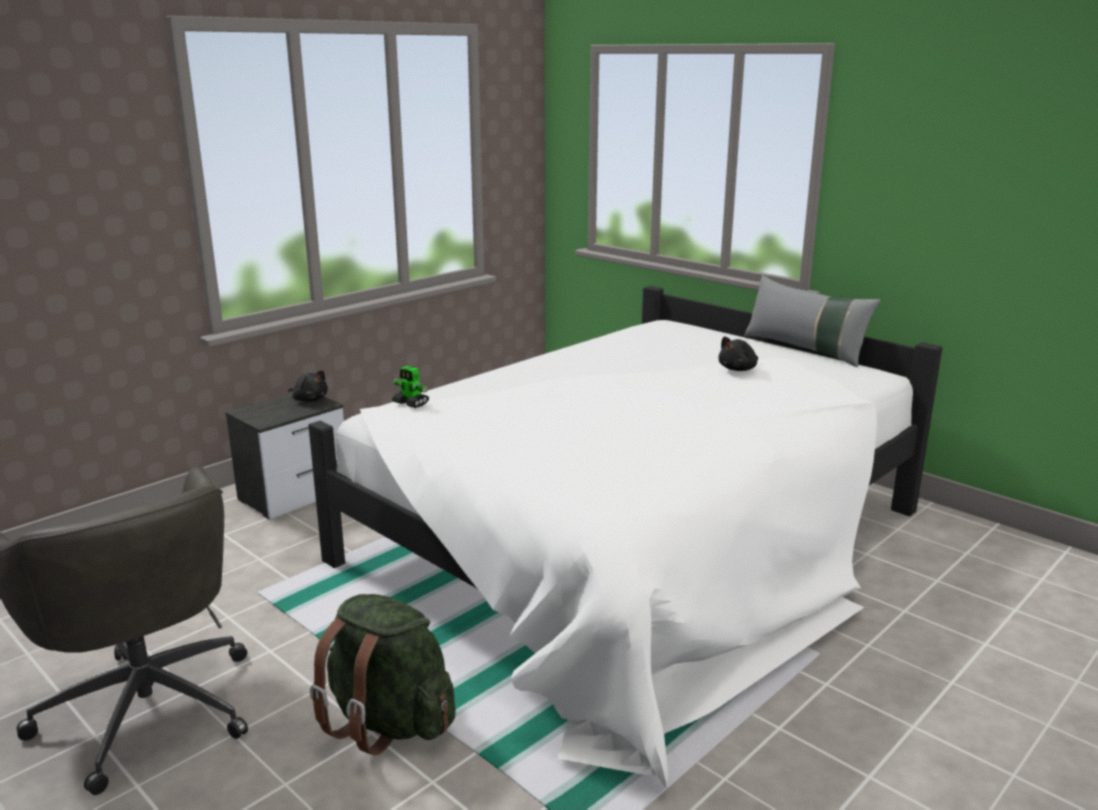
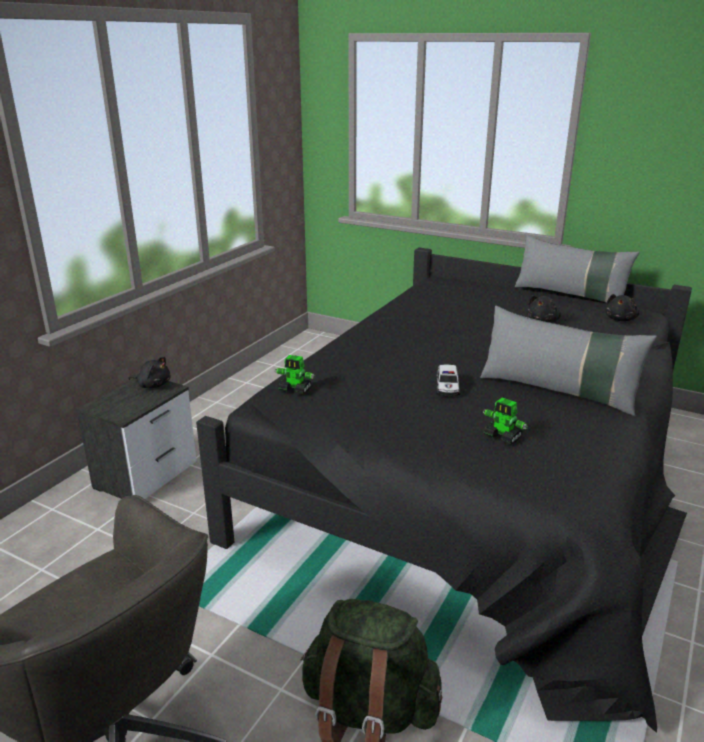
camera: 15 degrees left, 5 degrees up
(567, 417) = (447, 387): none -> toy car
(584, 463) = (502, 437): none -> toy robot
(638, 547) = (478, 482): white bed -> black bed
(686, 432) = (558, 391): none -> grey pillow
(841, 377) = (620, 319): none -> black plush toy

